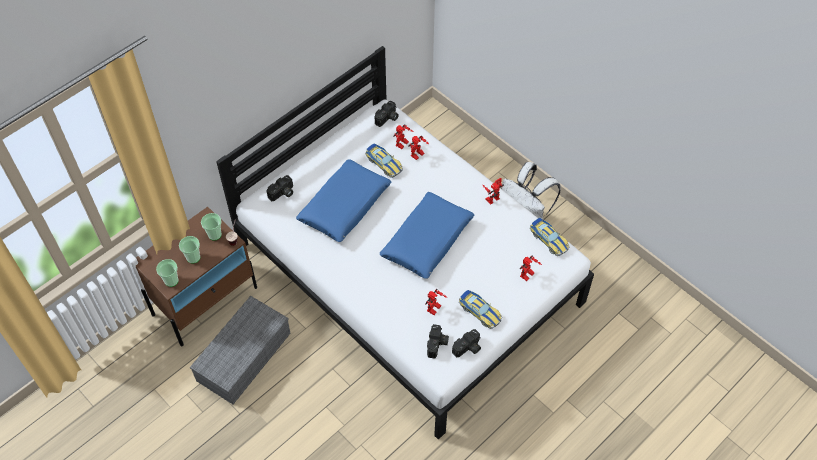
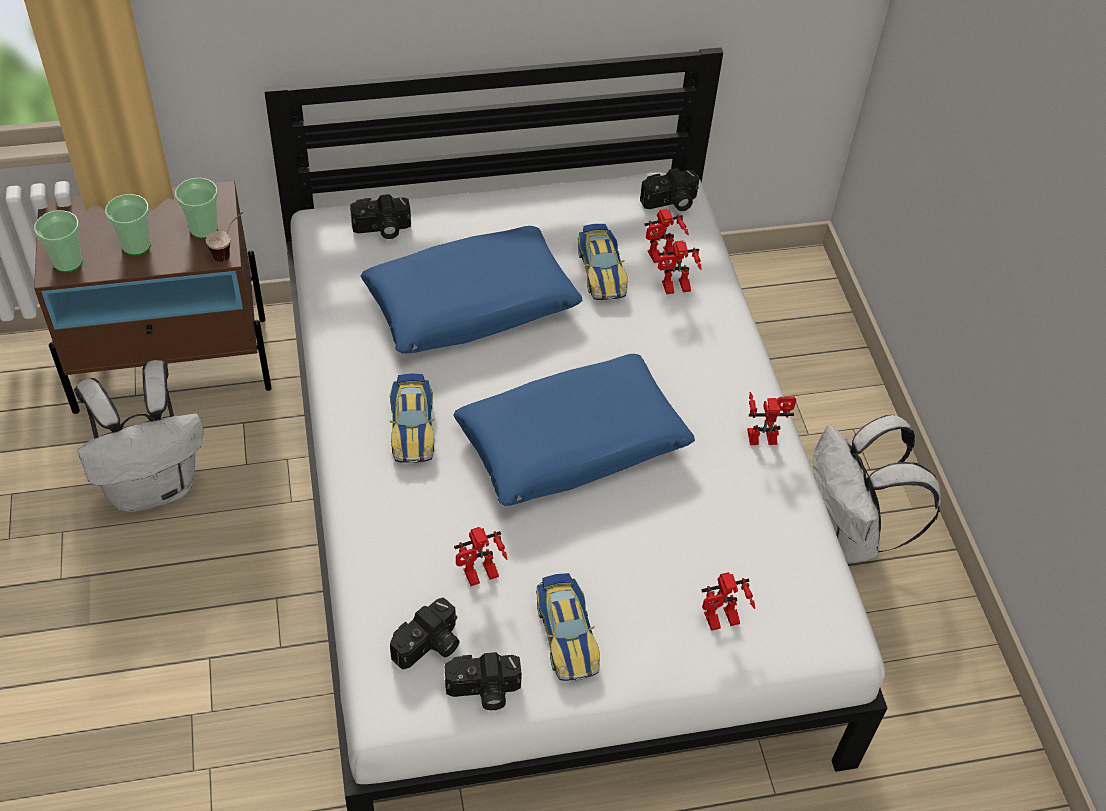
camera: 30 degrees right, 5 degrees down
(244, 355) = (154, 485): grey storage box -> white backpack
(549, 239) = (821, 576): toy car -> toy car (412, 426)

